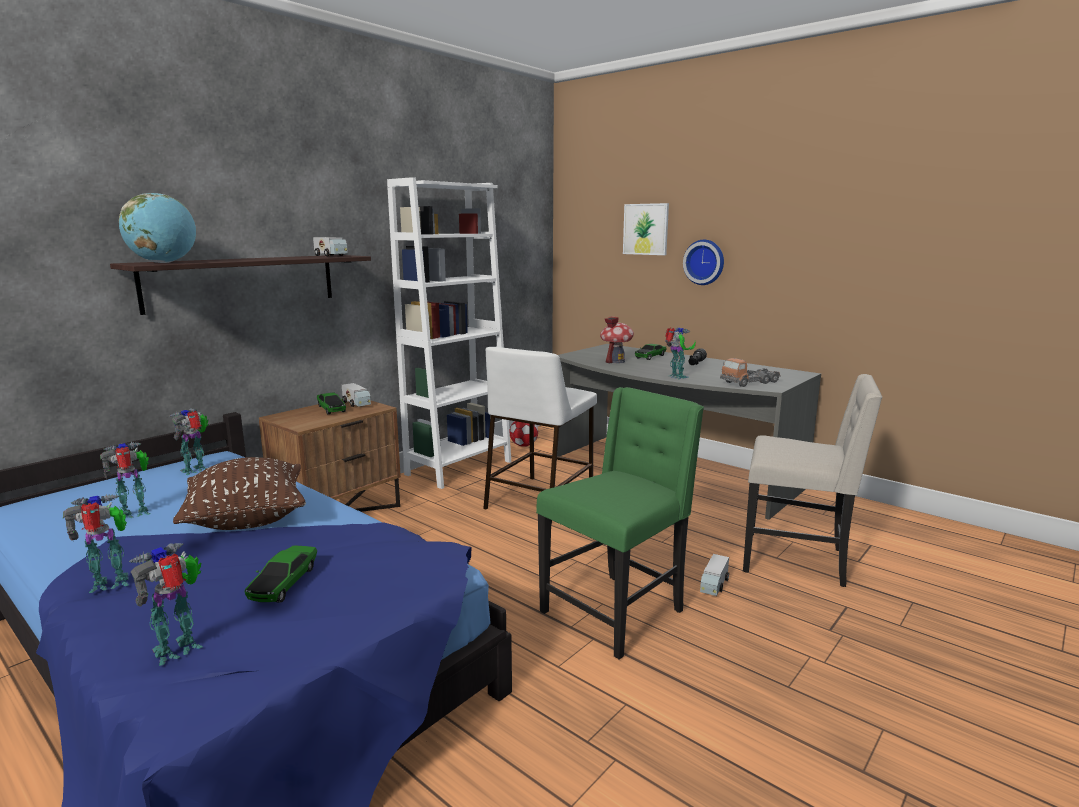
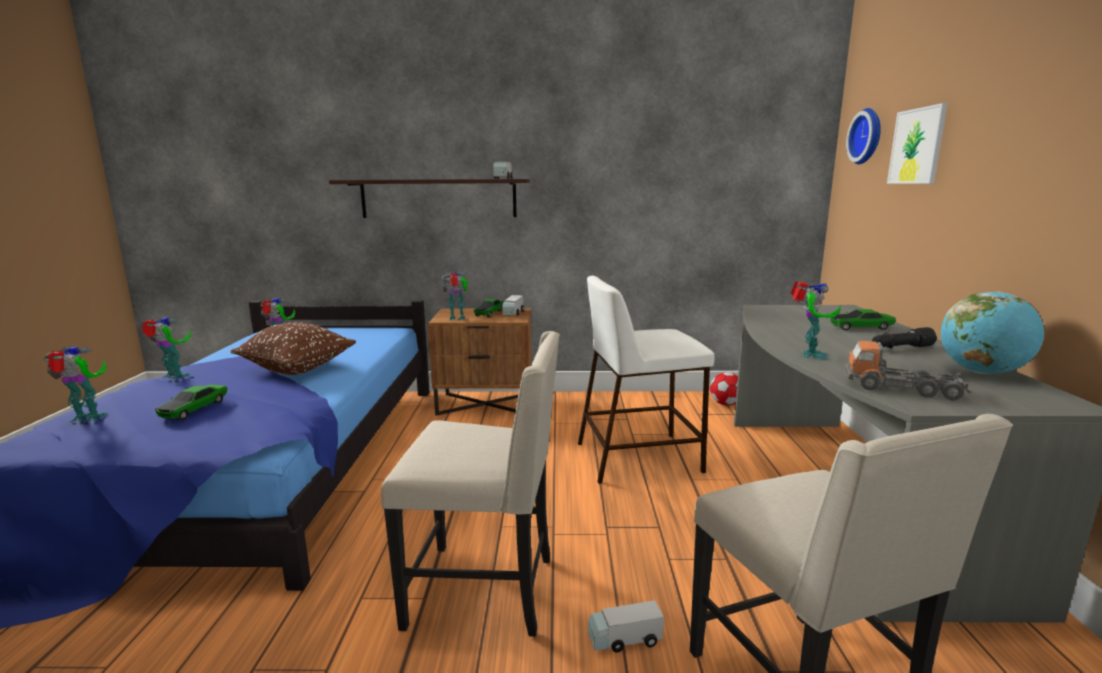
camera: 50 degrees right, 0 degrees up
(164, 263) = (360, 179): globe -> globe (982, 372)
(196, 470) = (362, 334): toy robot -> toy robot (458, 319)
(284, 583) = (194, 409): toy car -> toy car turned 45 degrees counterclockwise
(459, 468) = (628, 403): white bookcase -> none
(615, 612) = (485, 590): green chair -> beige chair
(616, 361) = (794, 323): toy house -> none
(705, 262) = (978, 193): wall clock -> wall clock (868, 136)

